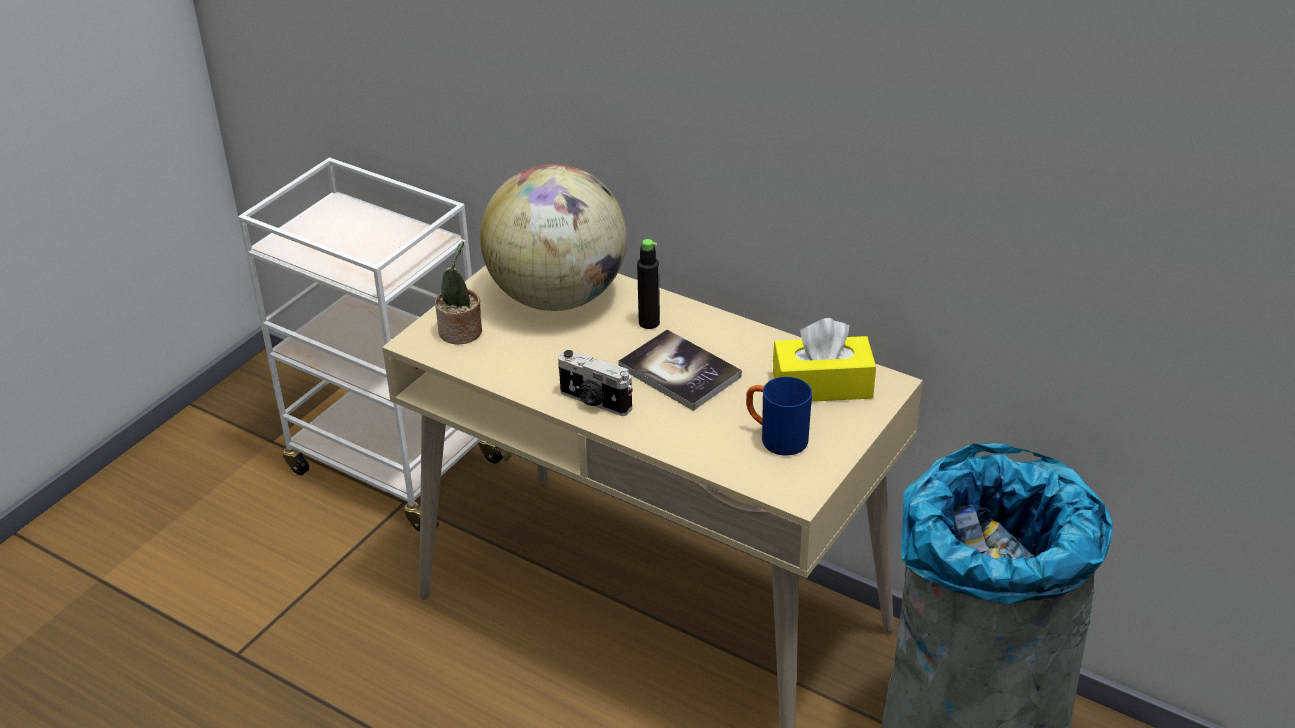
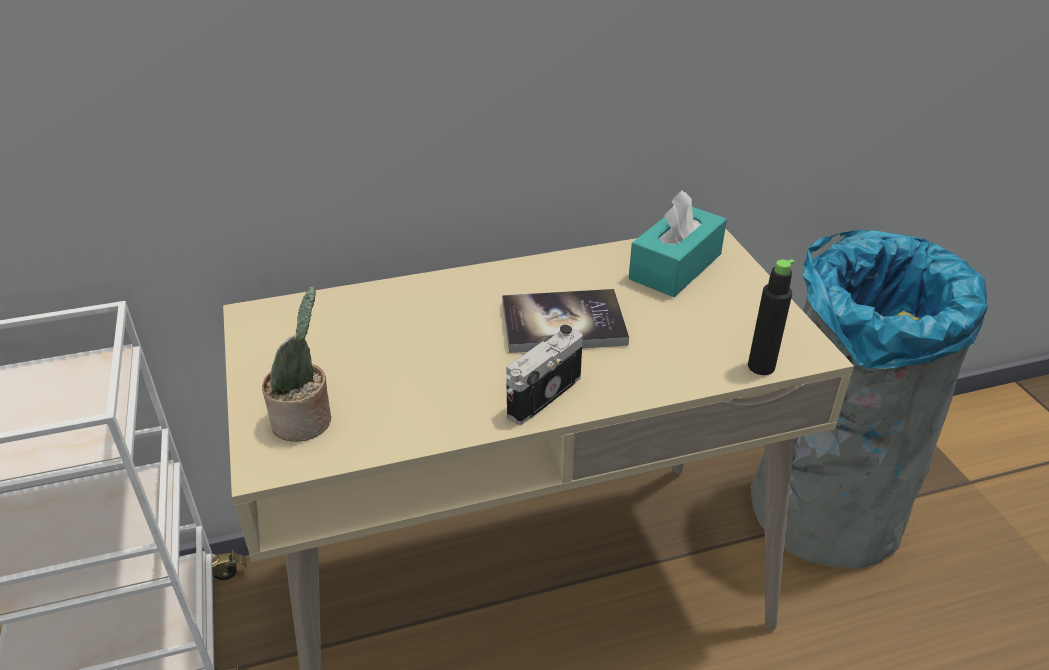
camera: 50 degrees left, 0 degrees up
(558, 297) = (350, 330): globe -> none
(594, 402) = (541, 394): camera -> camera turned 150 degrees clockwise
(649, 323) = (469, 302): black bottle -> black bottle (761, 366)
(775, 438) = (720, 323): blue mug -> none
(822, 385) = (675, 266): yellow tissue box -> turquoise tissue box

